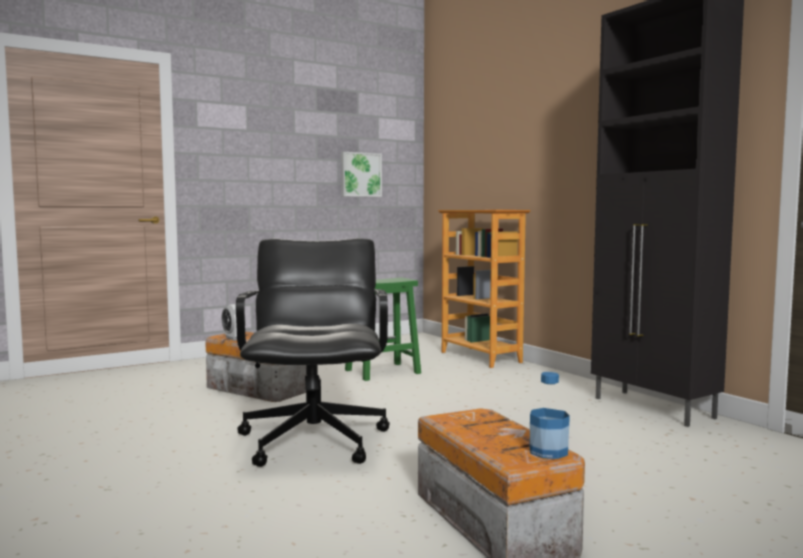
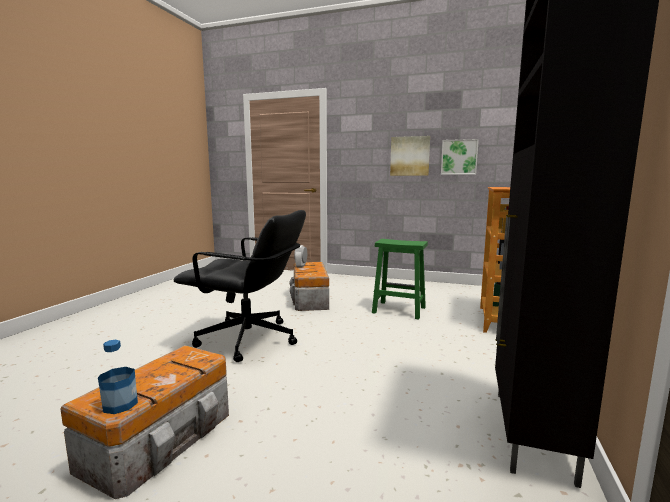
camera: 50 degrees right, 5 degrees up
(302, 170) = (410, 156): none -> picture
(315, 440) = (248, 340): black office chair -> black office chair turned 60 degrees clockwise

